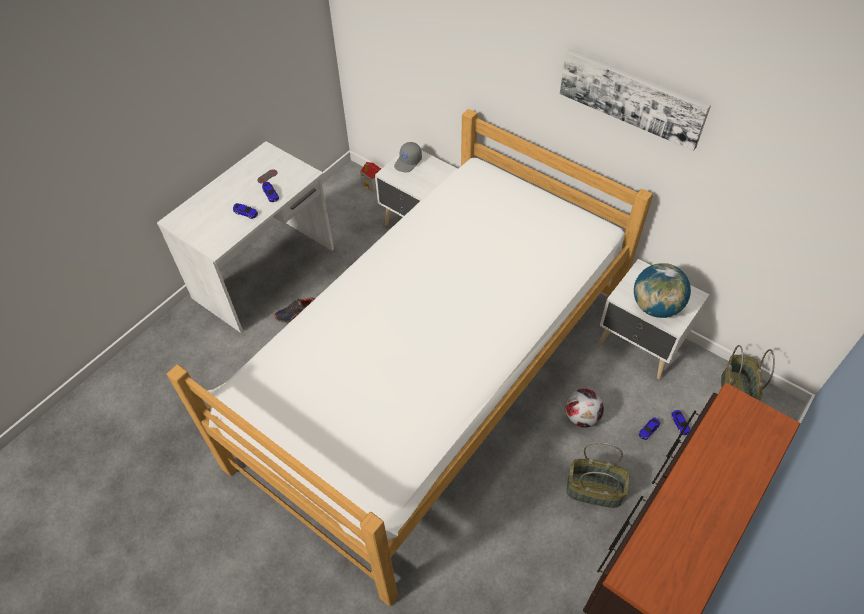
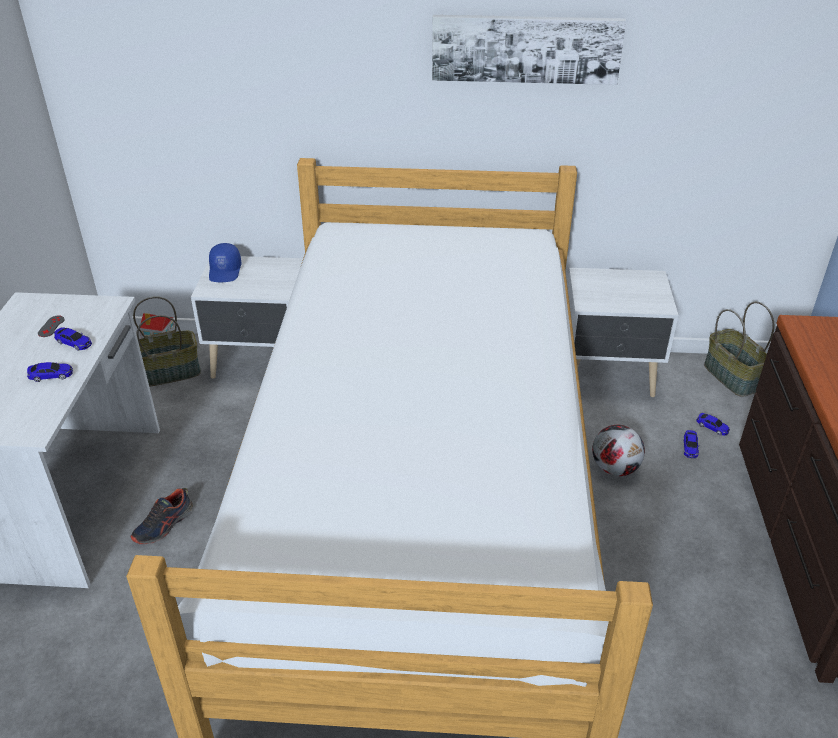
camera: 35 degrees left, 15 degrees down
(408, 162) = (225, 271): grey cap -> blue cap
(594, 489) = (696, 532): basket -> basket (170, 372)
(655, 307) = (629, 299): globe -> none

